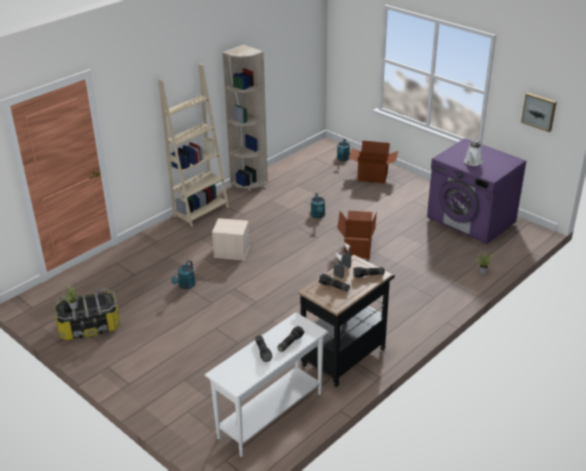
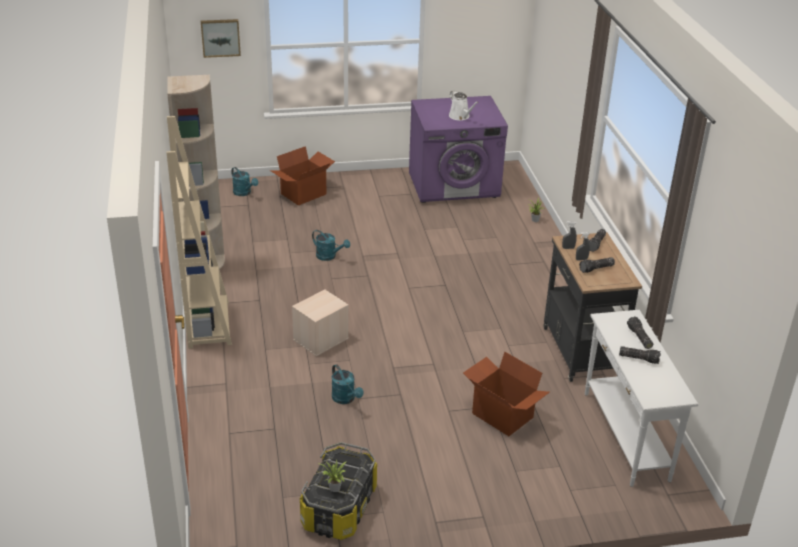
camera: 55 degrees left, 0 degrees up
(356, 249) = (418, 263): cardboard box -> cardboard box (501, 416)
(539, 111) = (488, 39): picture -> picture (220, 37)

